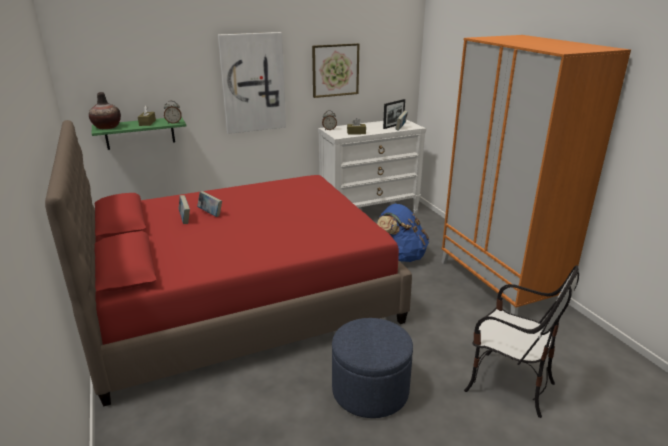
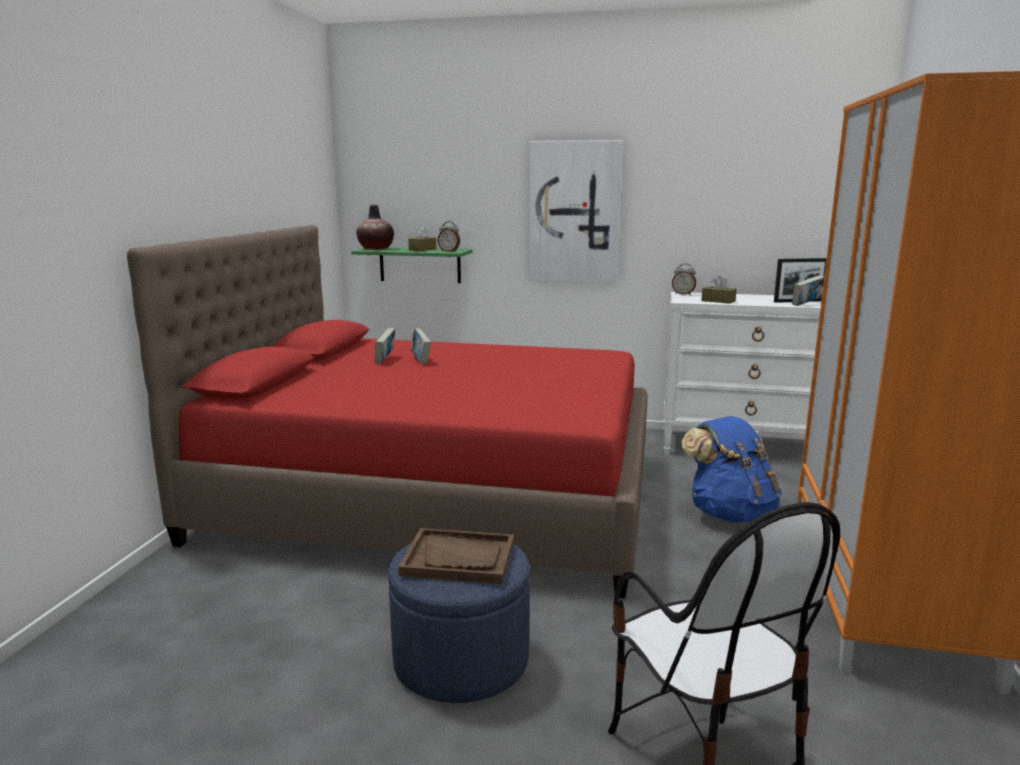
camera: 35 degrees right, 10 degrees down
(335, 70) = (709, 203): picture -> none
(373, 339) = (459, 558): none -> brown tray

